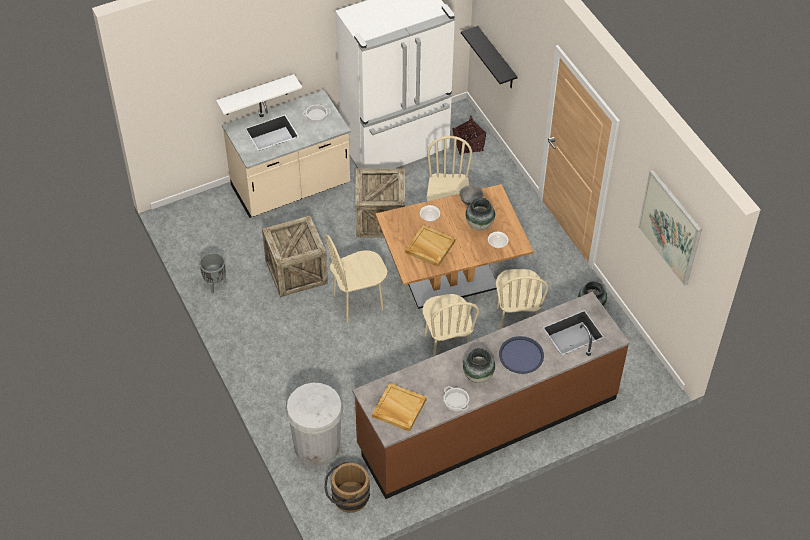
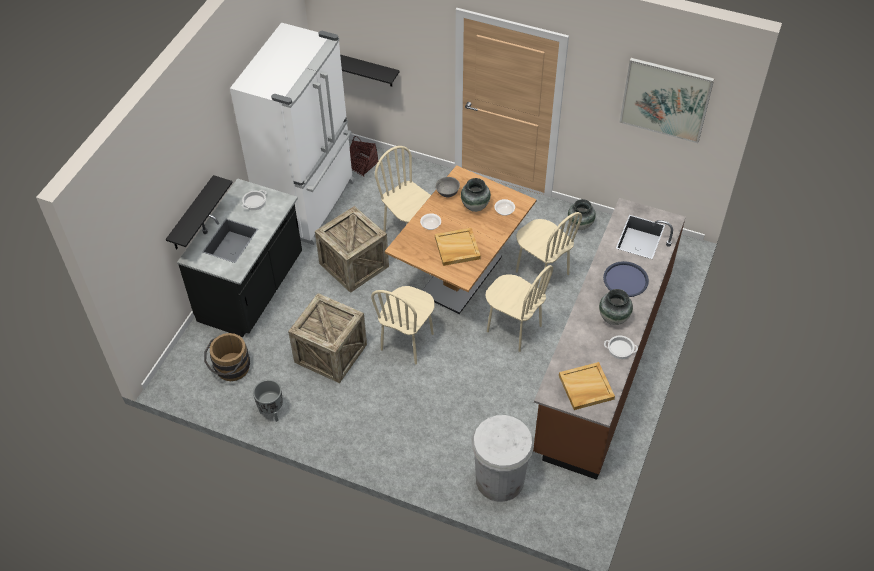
camera: 40 degrees left, 0 degrees up
(256, 95) = (192, 215): white shelf -> black shelf
(291, 187) = (252, 289): beige counter -> black counter
(347, 498) = (568, 502): brown bucket -> brown bucket (230, 370)

